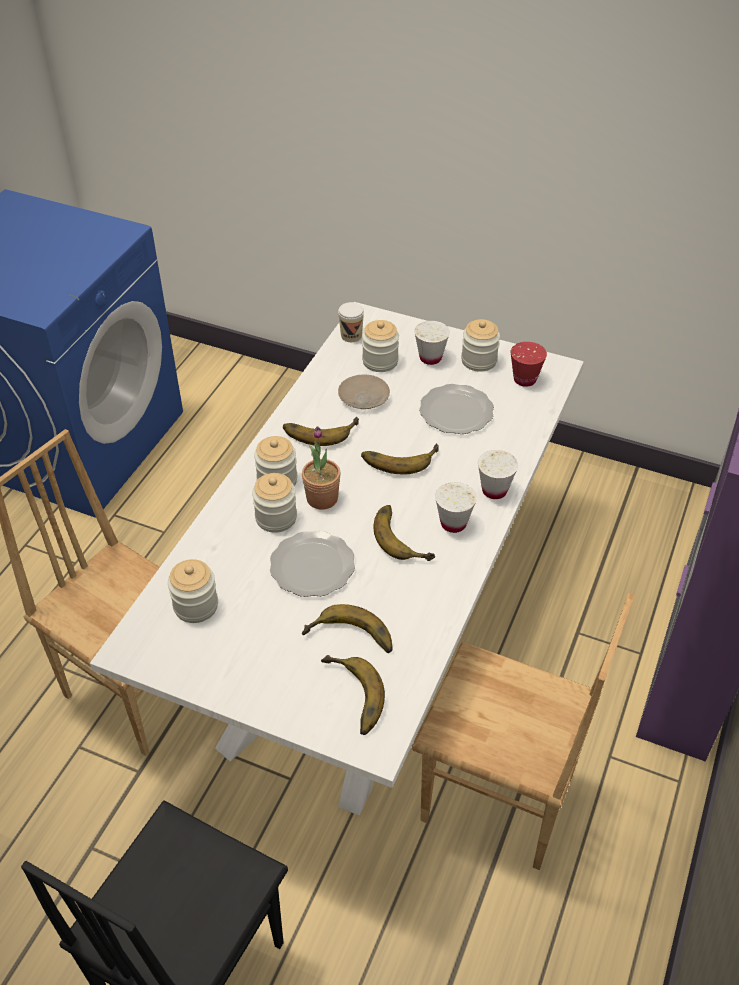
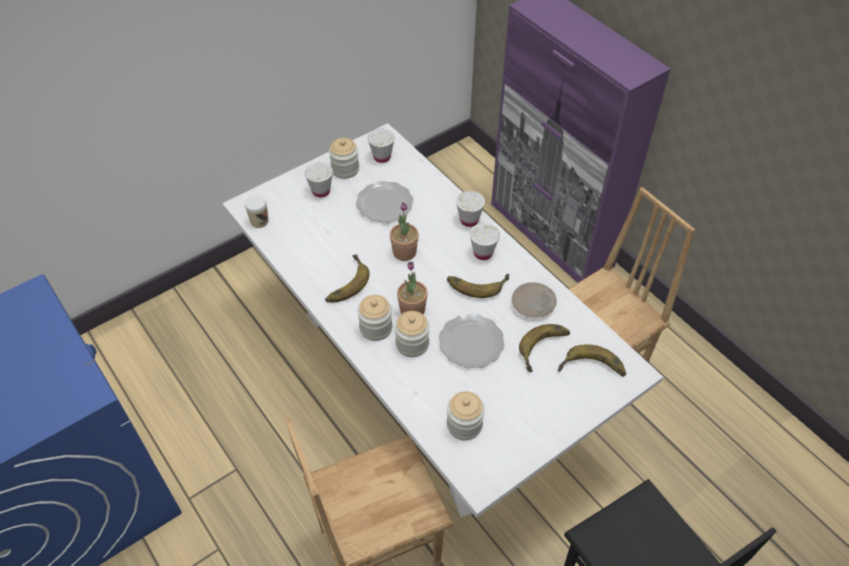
camera: 60 degrees left, 5 degrees up
(364, 397) = (331, 244): beige plate -> beige plate (534, 304)
(380, 361) = (301, 218): jar -> none
(399, 457) = (404, 252): banana -> potted plant
(524, 379) = (382, 157): red cup -> white cup

